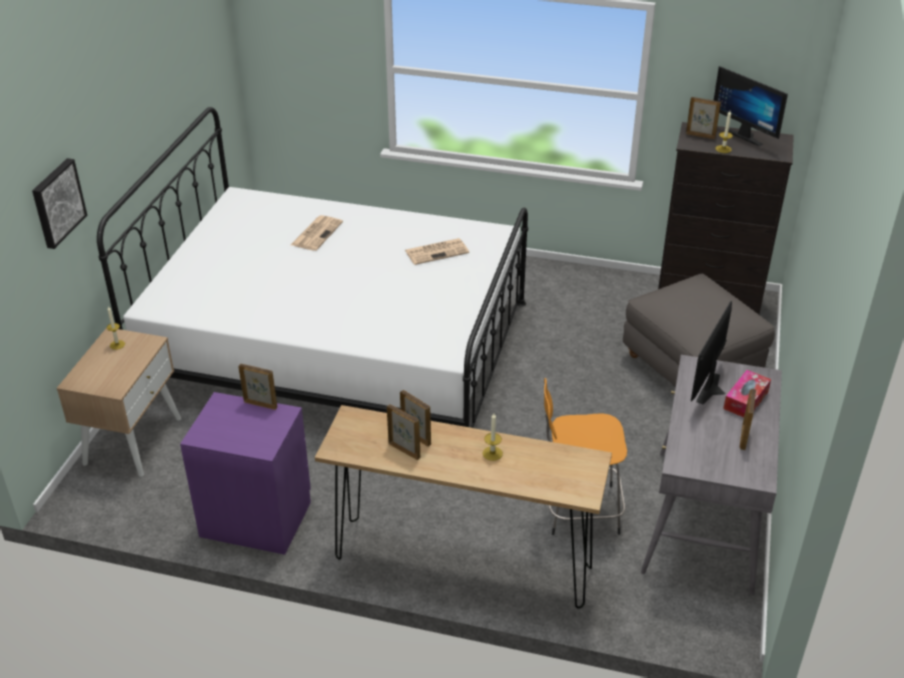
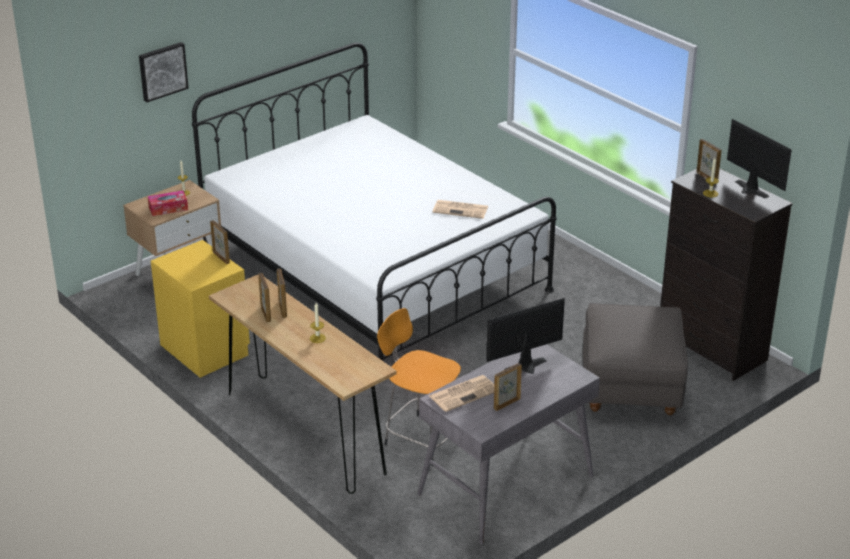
camera: 35 degrees right, 5 degrees down
(256, 517) = (206, 349): purple nightstand -> yellow nightstand
(317, 233) = (390, 167): newspaper -> newspaper (464, 393)
(745, 400) = (542, 383): tissue box -> tissue box (168, 208)
(747, 135) = (748, 190): monitor -> monitor turned 150 degrees clockwise

